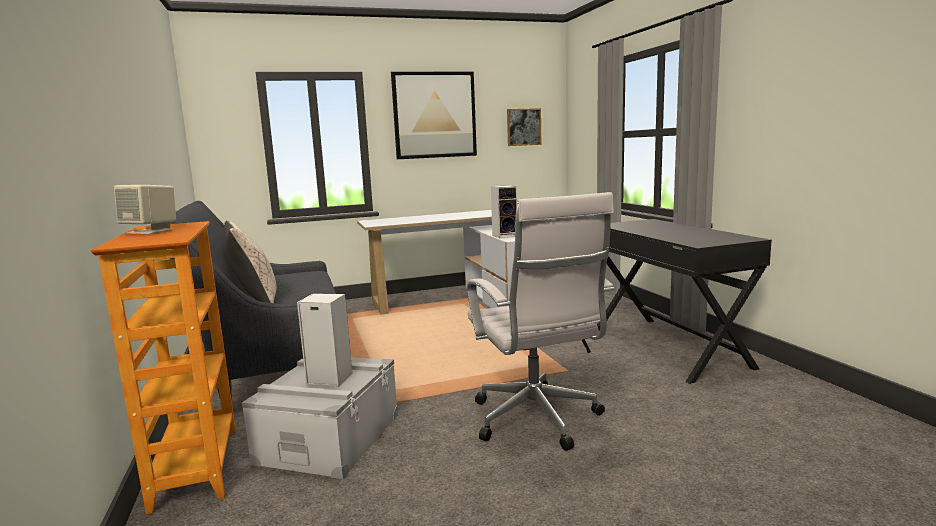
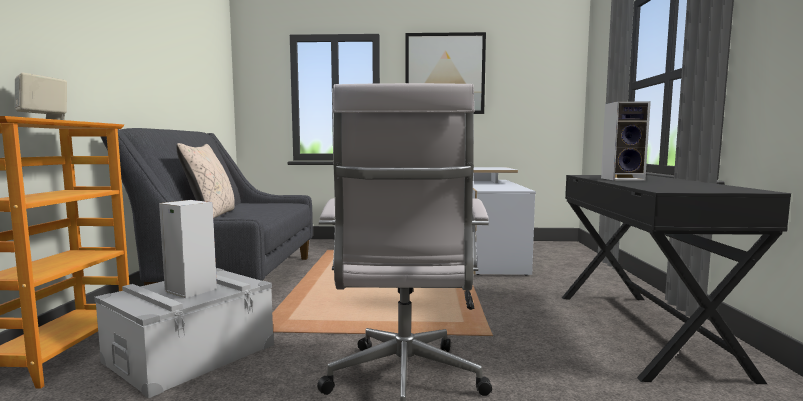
camera: 20 degrees right, 5 degrees down
(505, 236) = (485, 187): speaker -> speaker (623, 179)
(523, 127) = (537, 87): picture -> none

